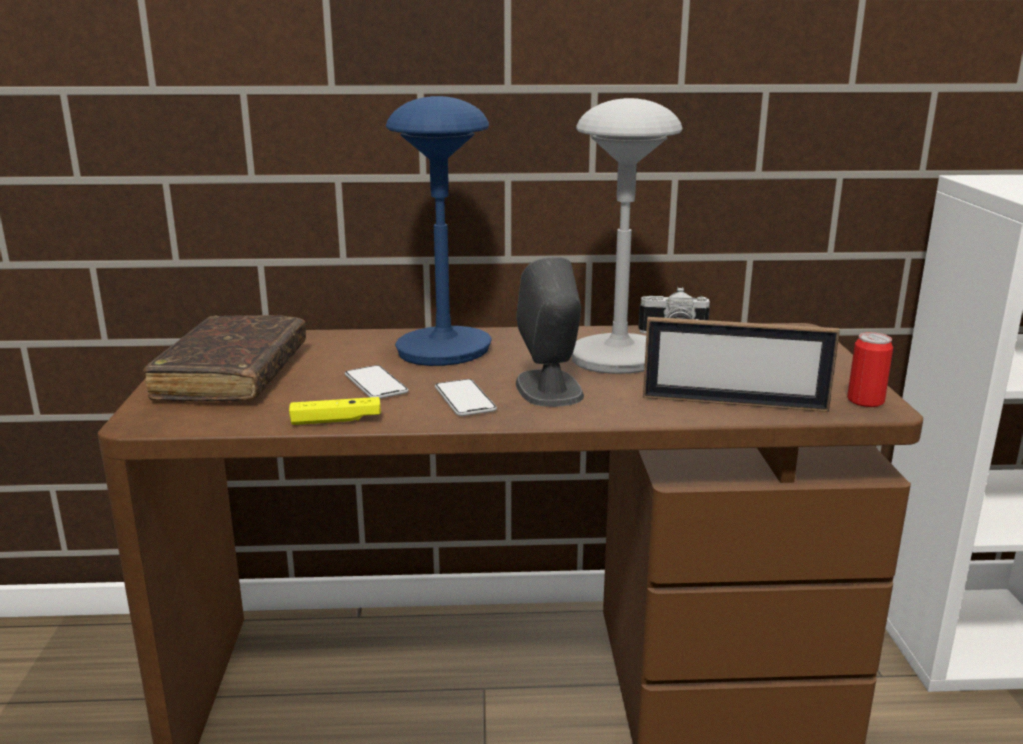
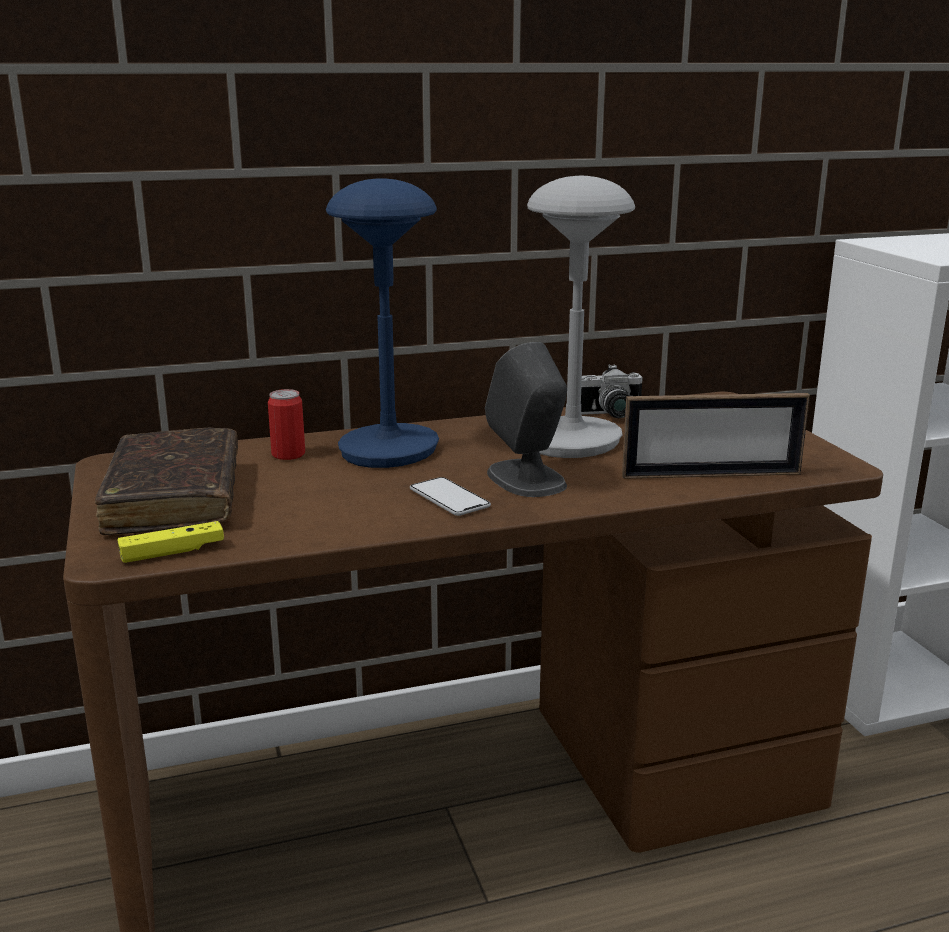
camera: 15 degrees left, 0 degrees up
(336, 420) = (330, 534): yellow game controller -> yellow game controller (172, 552)
(376, 384) = (343, 492): phone -> none
(865, 401) = (825, 460): can -> can (288, 454)

